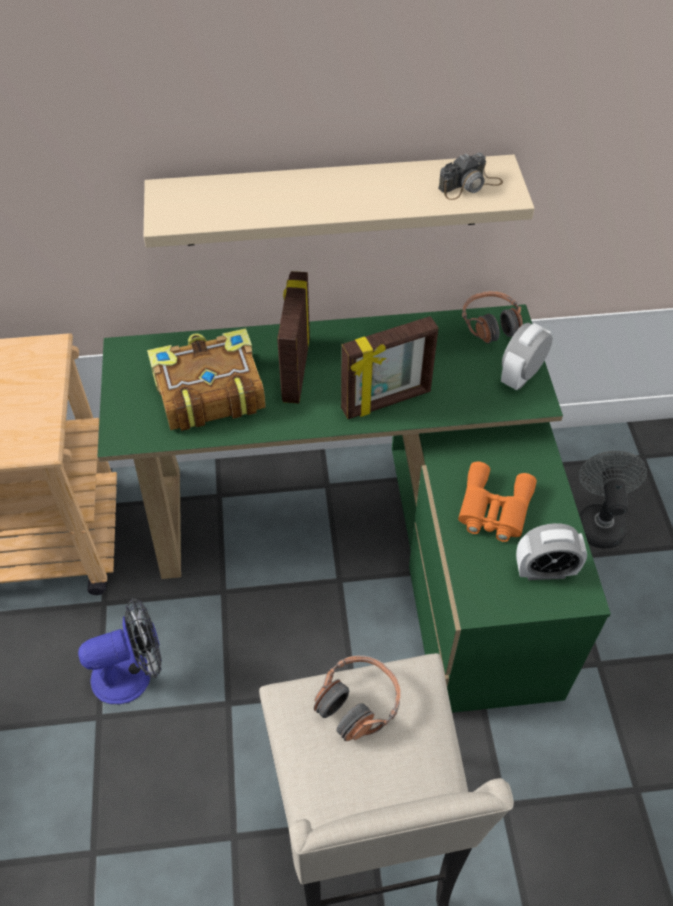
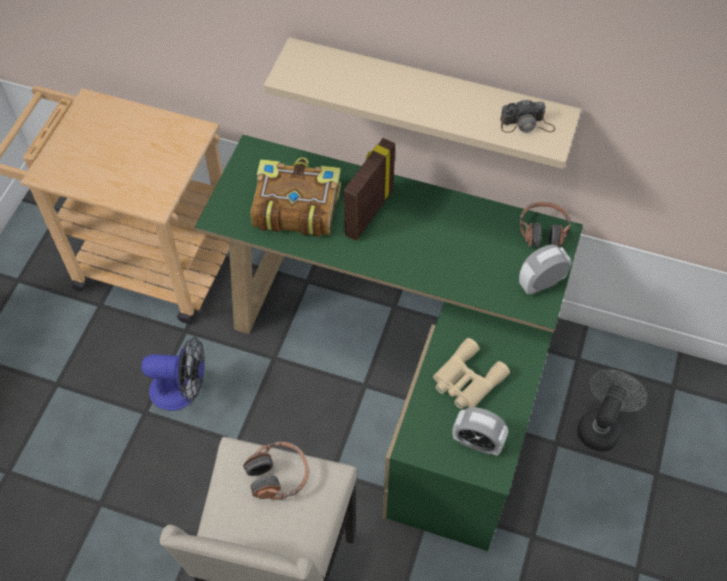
camera: 25 degrees right, 5 degrees up
(386, 402) = (423, 264): picture frame -> none
(493, 509) = (466, 380): orange binoculars -> beige binoculars

